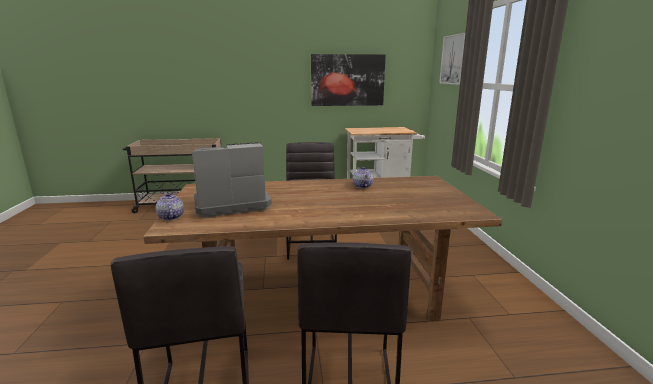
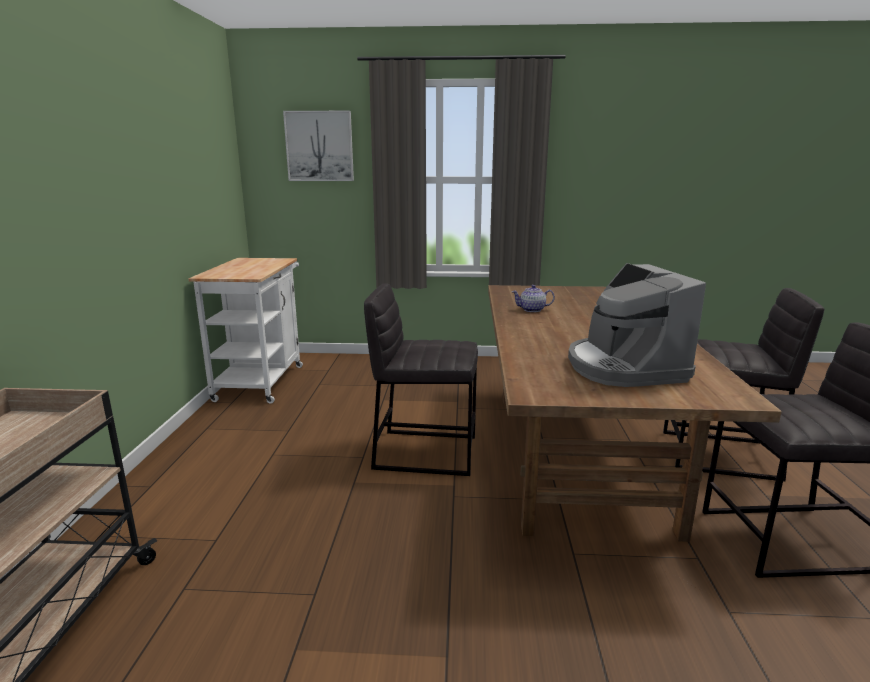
camera: 80 degrees left, 0 degrees up
(170, 217) = (700, 400): teapot -> none
(347, 80) = (174, 182): picture -> none

